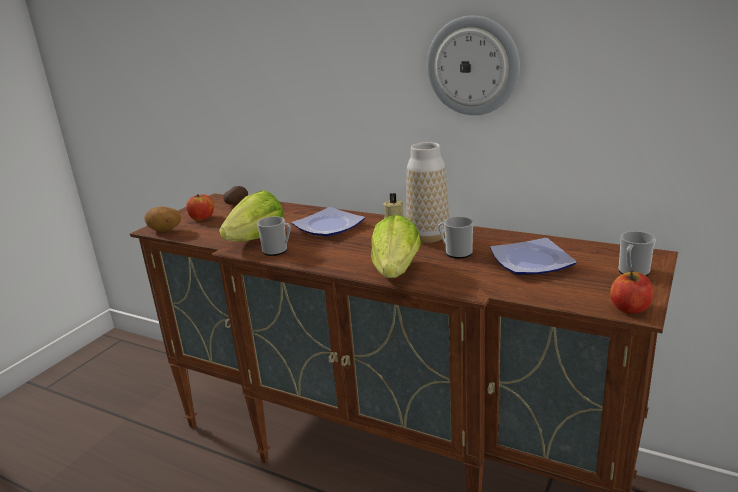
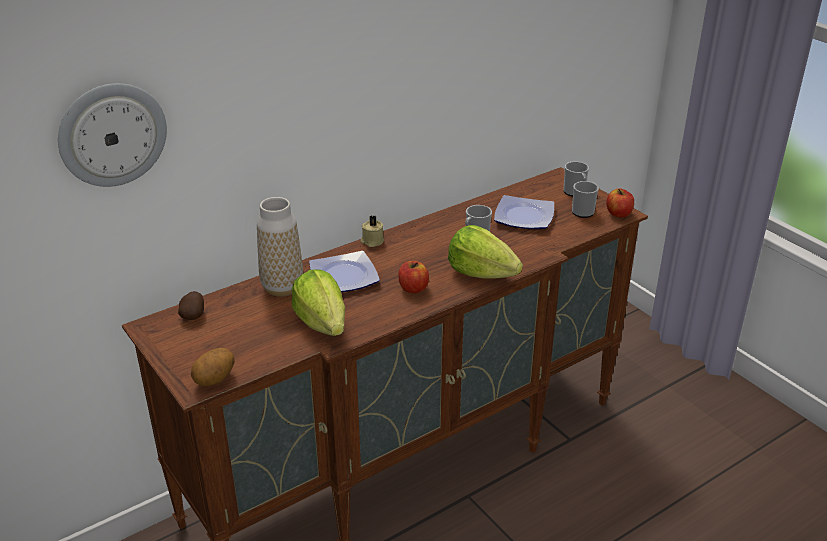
camera: 65 degrees left, 10 degrees up
(202, 218) = (207, 347): apple -> apple (413, 288)
(277, 250) = (369, 318): mug -> mug (584, 211)
(428, 237) = (431, 238): vase -> vase (282, 288)
(473, 66) = (424, 74): wall clock -> wall clock (112, 134)

